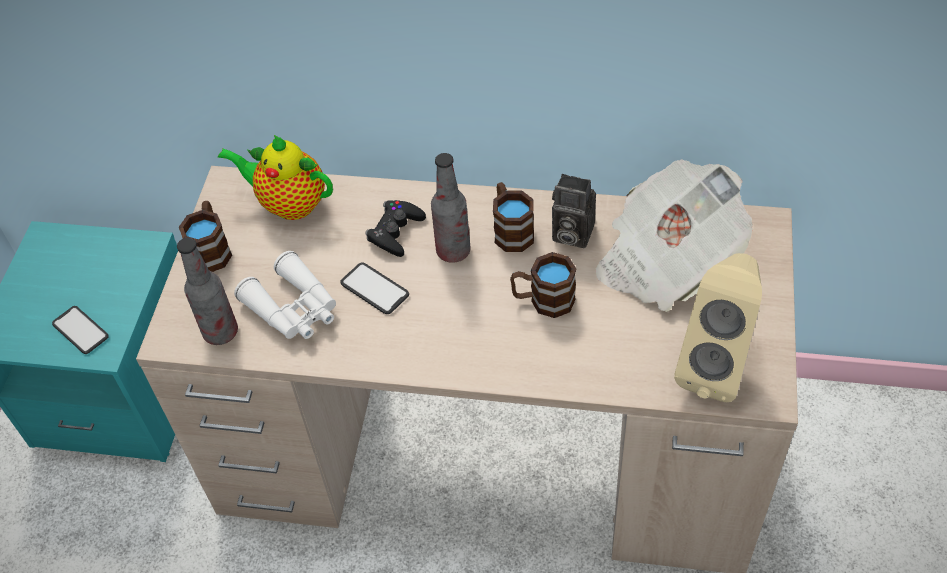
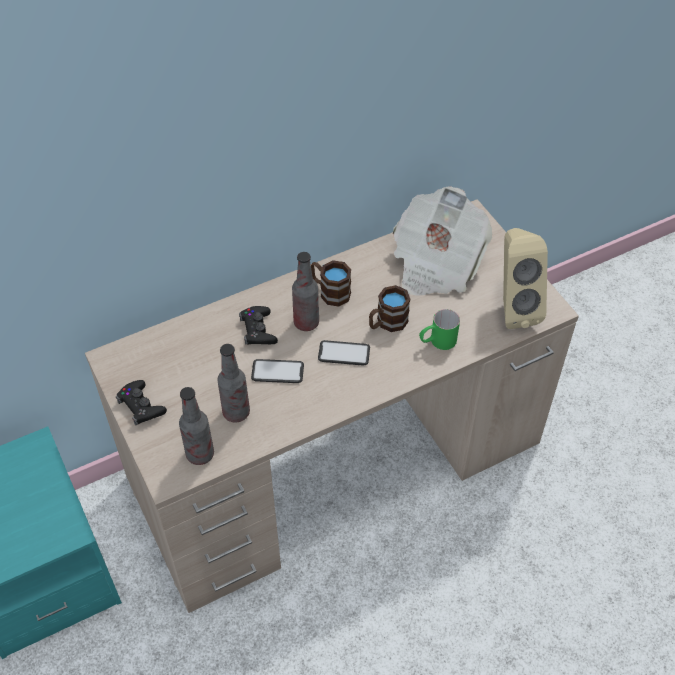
camera: 40 degrees left, 0 degrees up
(80, 330) = (40, 530): phone -> phone (344, 353)
(212, 249) = (141, 406): brown mug -> black game controller
(289, 203) = (168, 349): teapot -> none
(294, 309) = (236, 412): white binoculars -> bottle
(570, 234) = (367, 276): camera -> none
(582, 355) = (437, 342): none -> green mug

